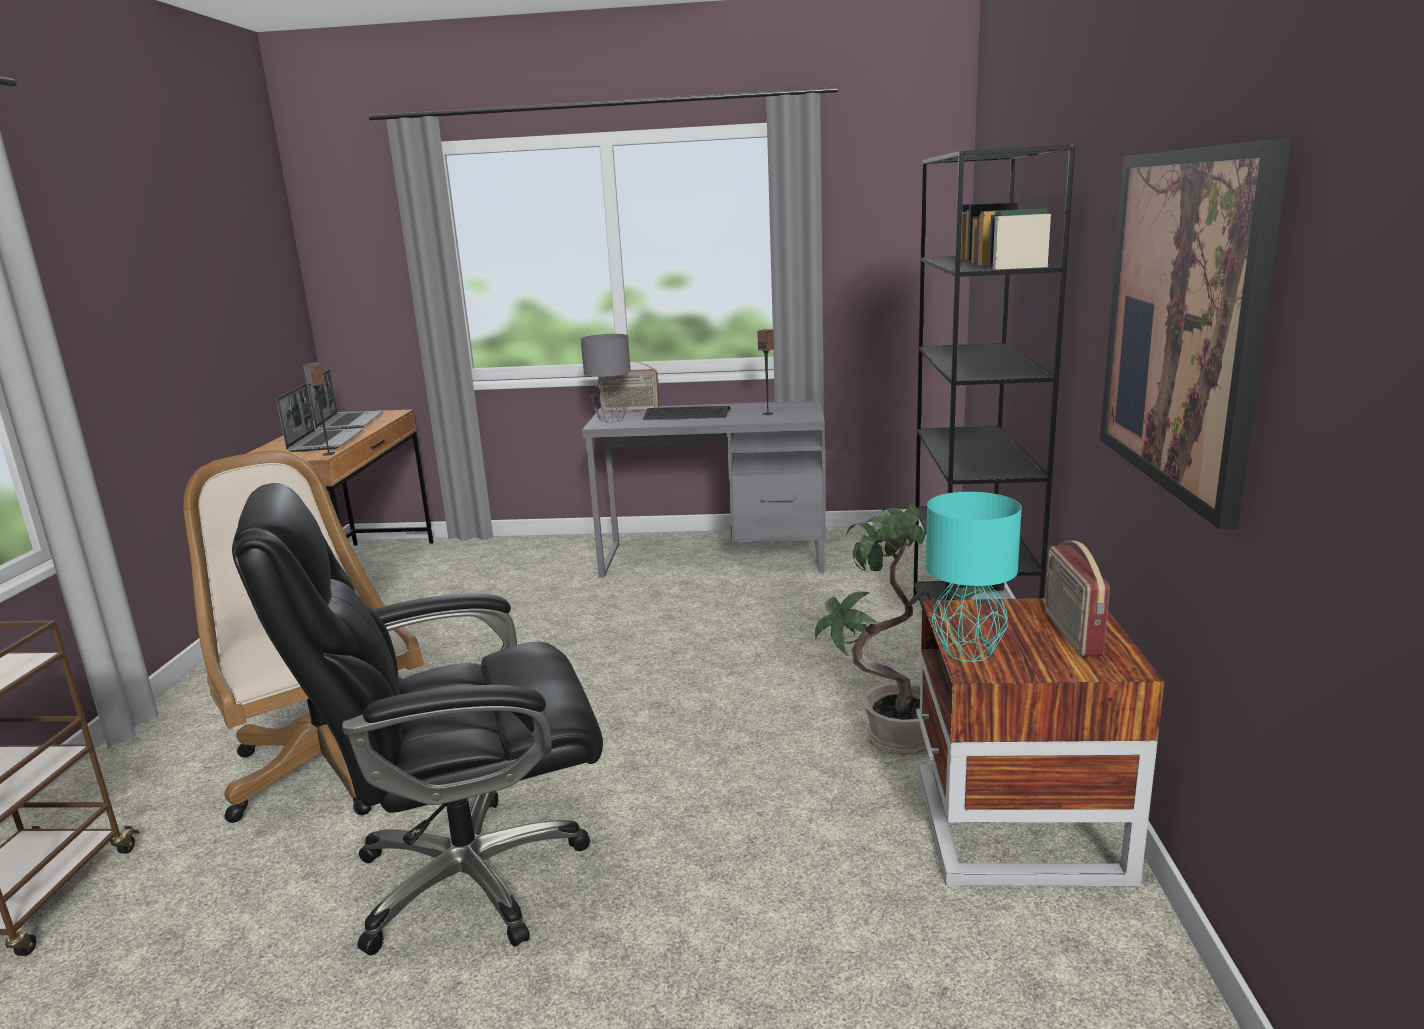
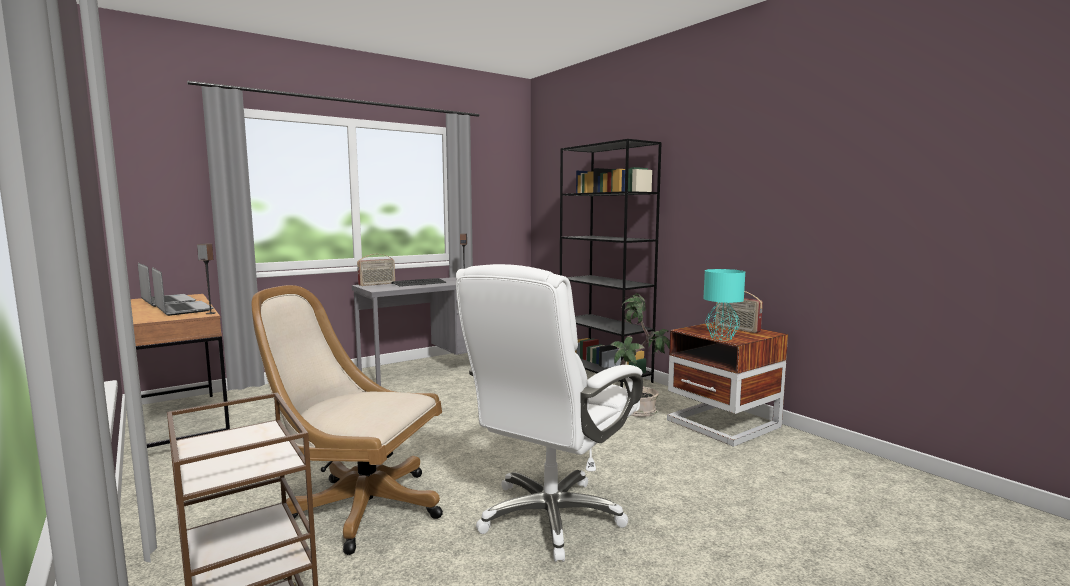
camera: 40 degrees left, 10 degrees down
(474, 874) = (552, 514): black office chair -> white office chair
(612, 419) = (378, 287): grey table lamp -> none
(1182, 322) = (765, 199): picture -> none

